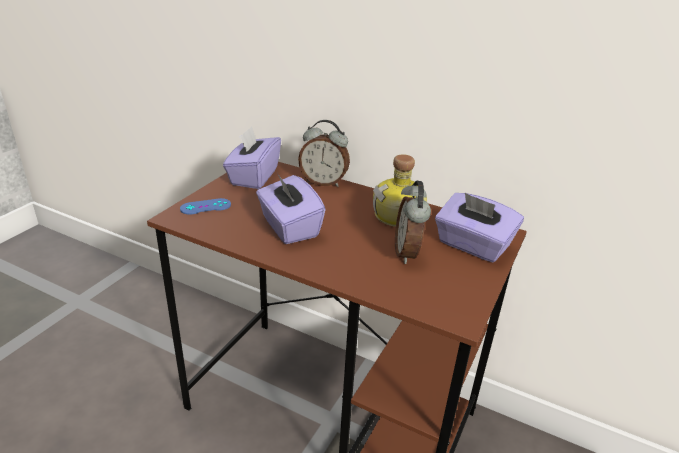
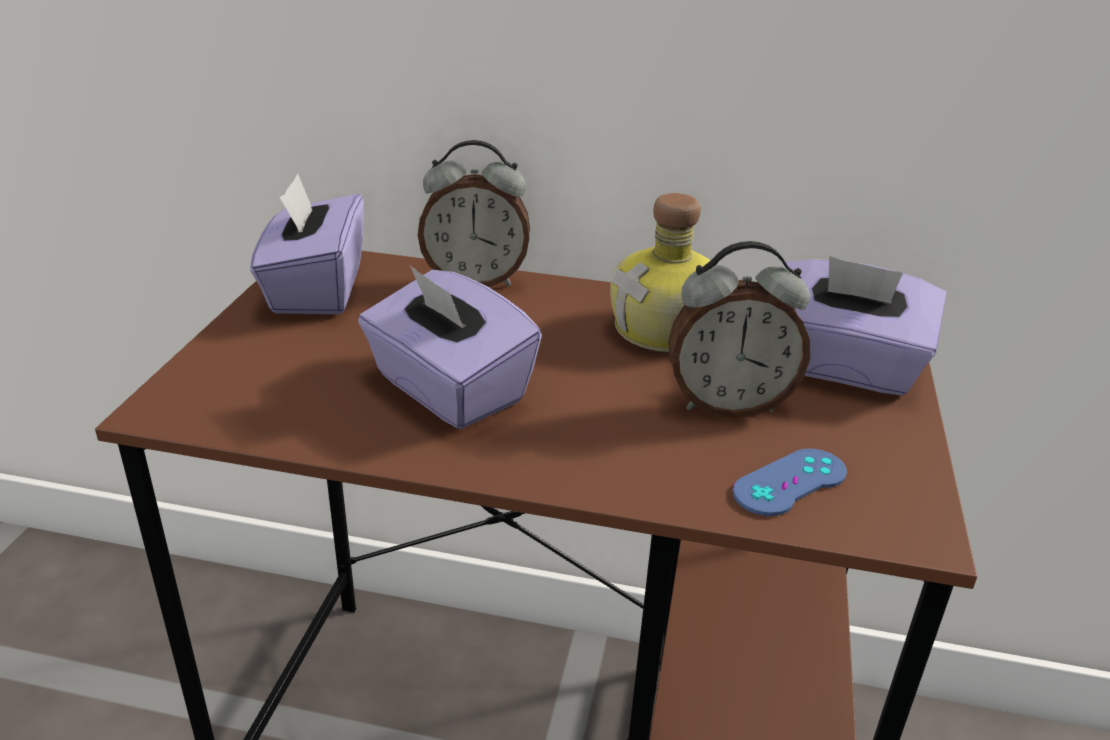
camera: 15 degrees left, 0 degrees up
(205, 207) = (232, 372): blue game controller -> blue game controller (790, 482)
(408, 253) = (728, 404): alarm clock -> alarm clock turned 75 degrees counterclockwise

